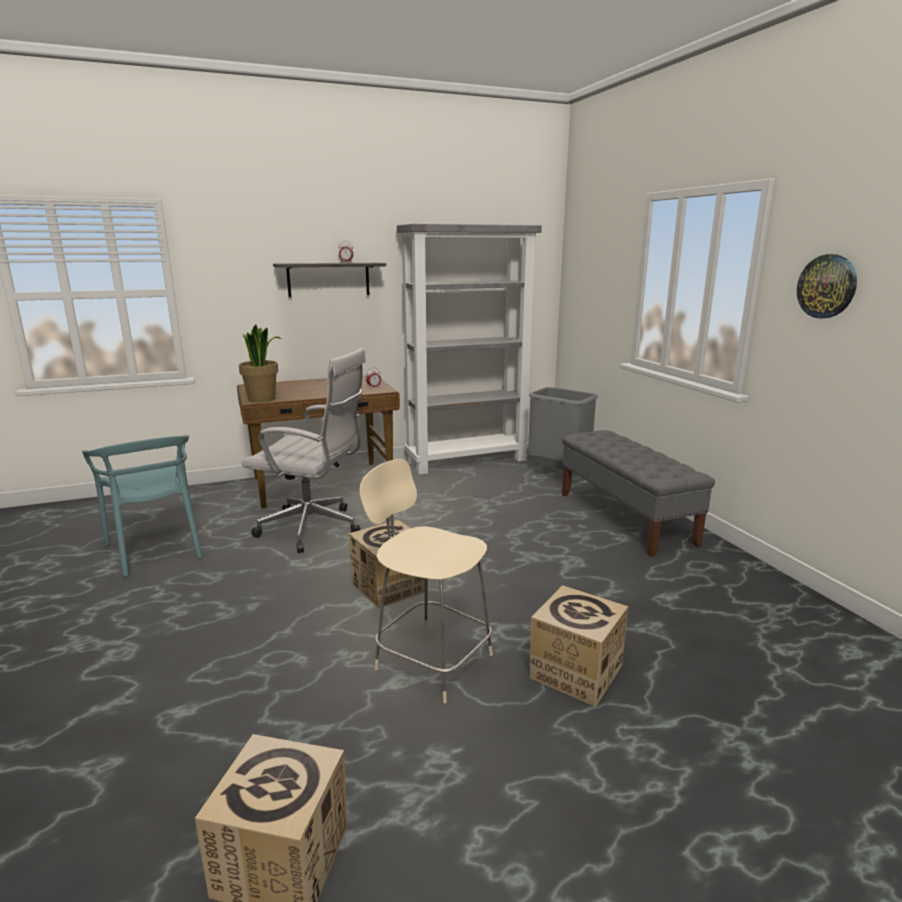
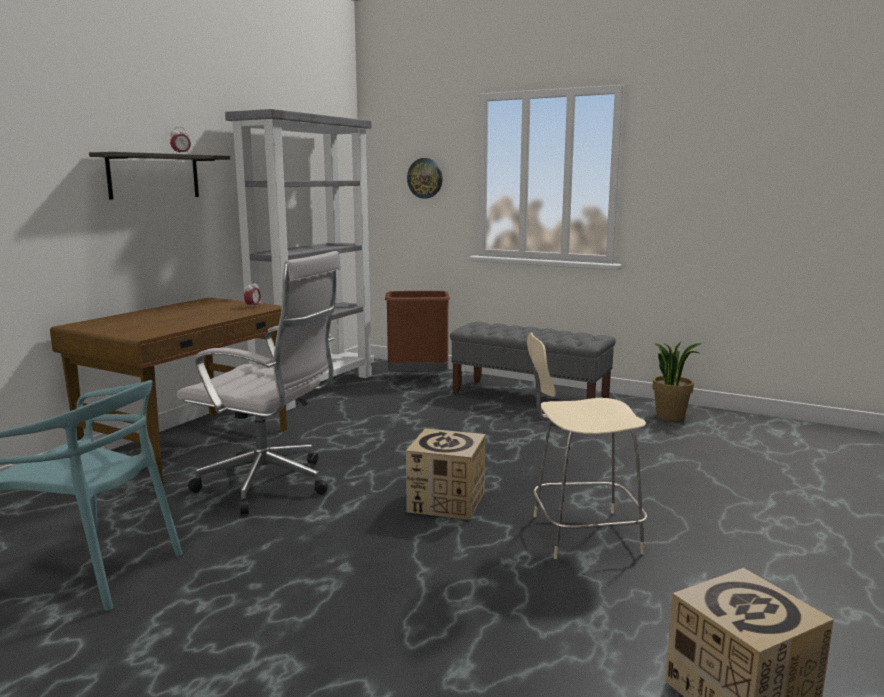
camera: 40 degrees left, 5 degrees down
(262, 399) = (147, 333): potted plant -> potted plant (670, 416)
(314, 529) = (270, 485): white office chair -> white office chair turned 45 degrees clockwise
(559, 472) = (418, 378): grey trash can -> brown trash can
(575, 672) = (679, 499): cardboard box -> none
(827, 286) = (686, 168): wall clock -> wall clock (425, 178)

